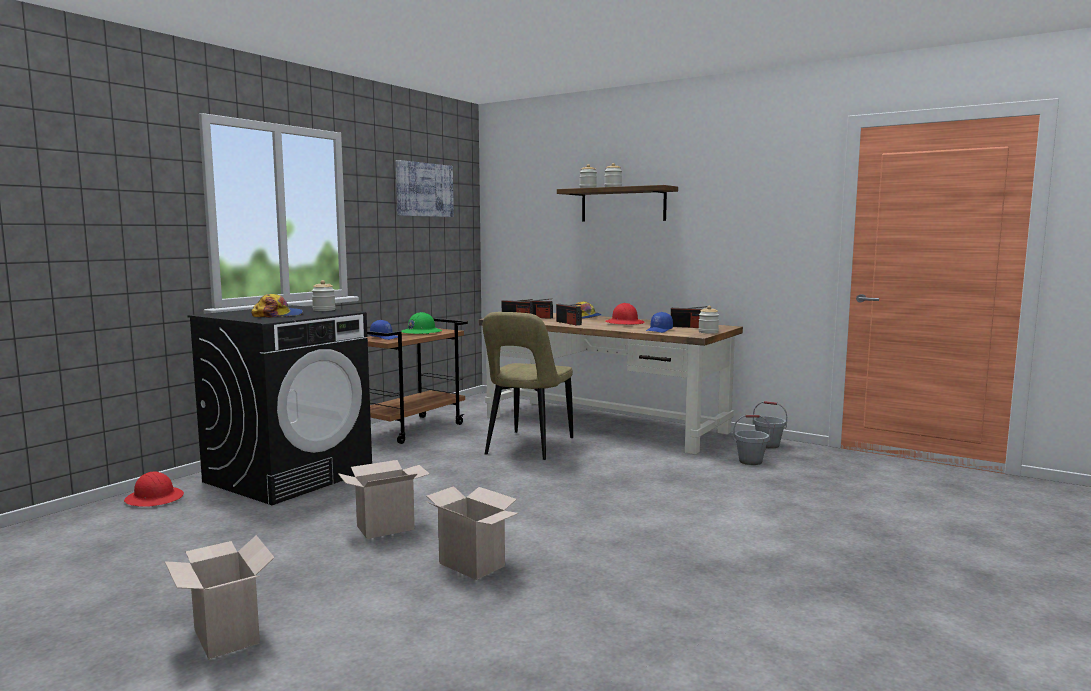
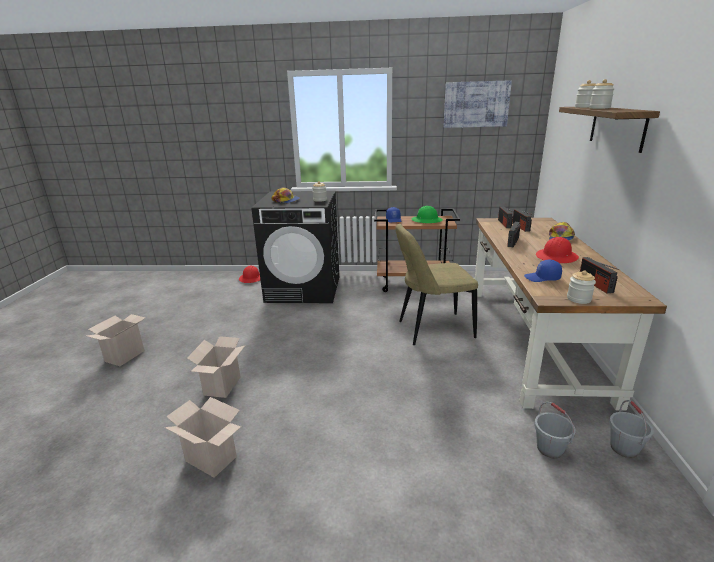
camera: 60 degrees right, 15 degrees up
(386, 527) = (257, 341): cardboard box -> cardboard box (213, 458)

